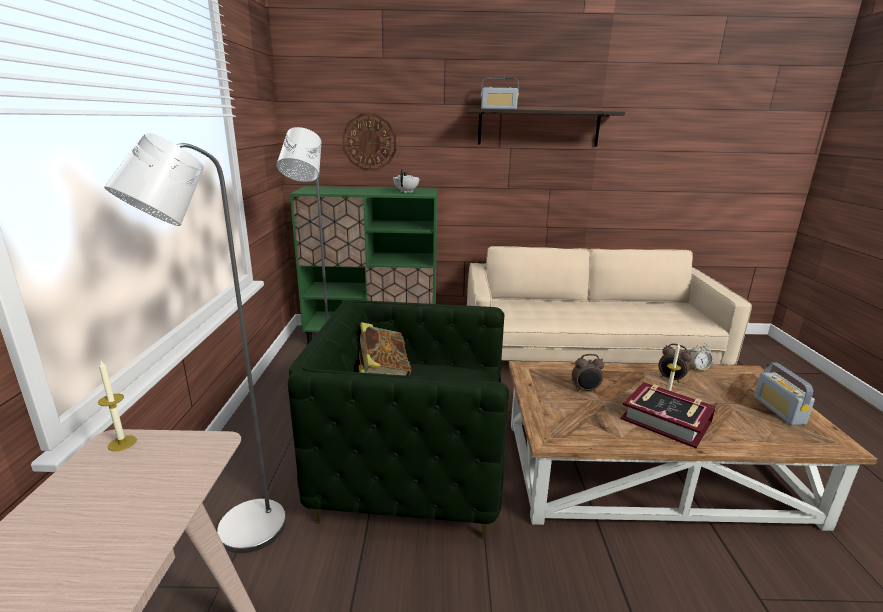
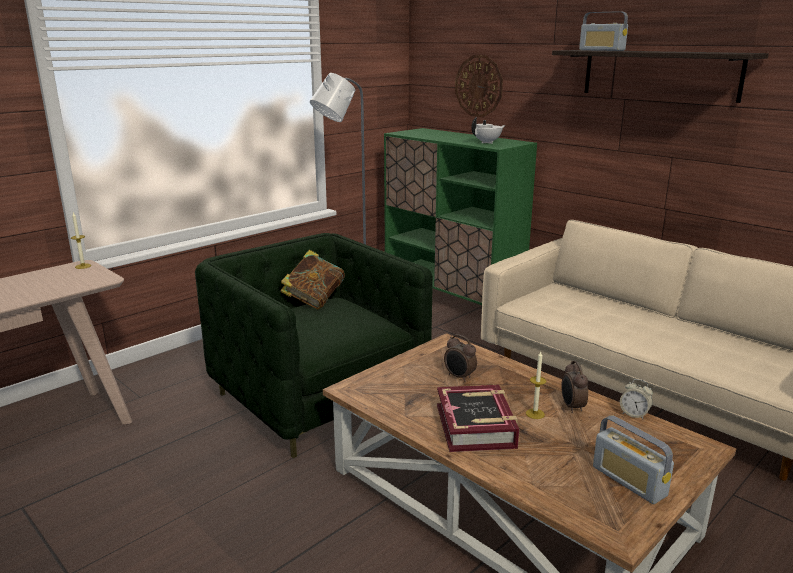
camera: 45 degrees right, 0 degrees up
(240, 534) = (181, 379): grey floor lamp -> none
(778, 410) = (629, 481): radio -> radio turned 75 degrees counterclockwise

